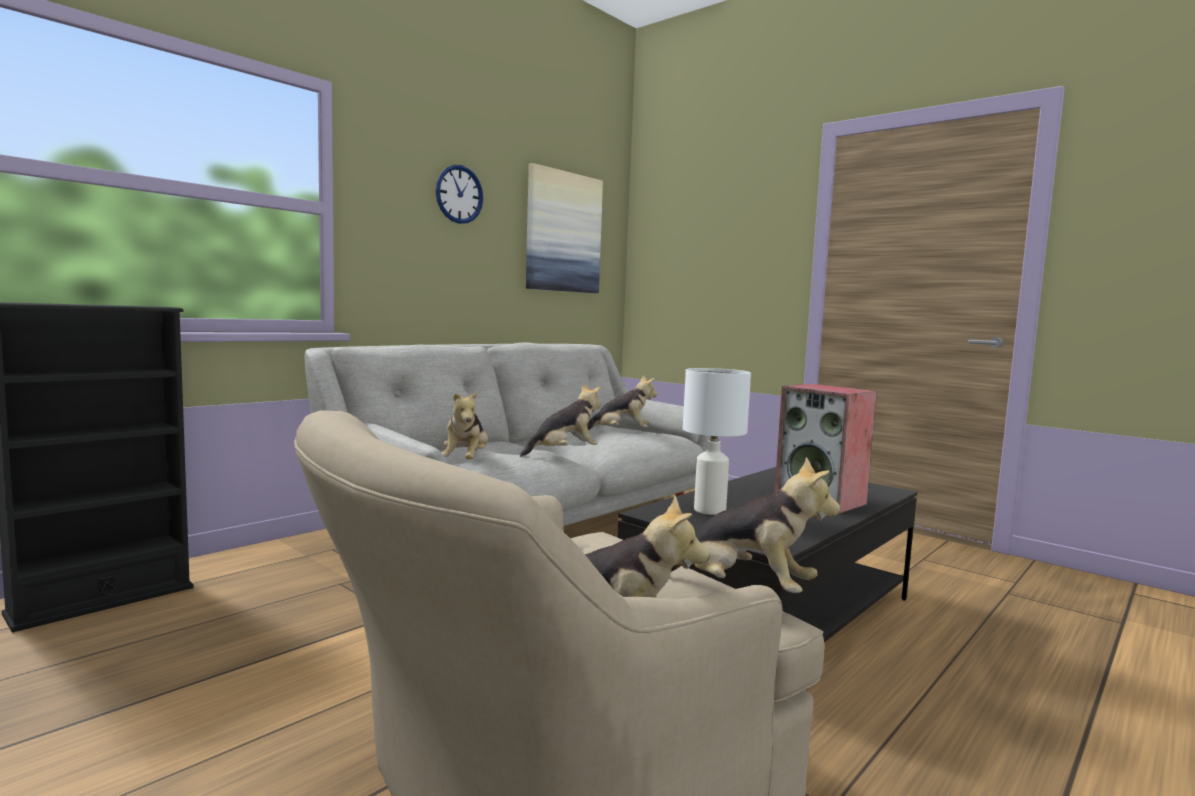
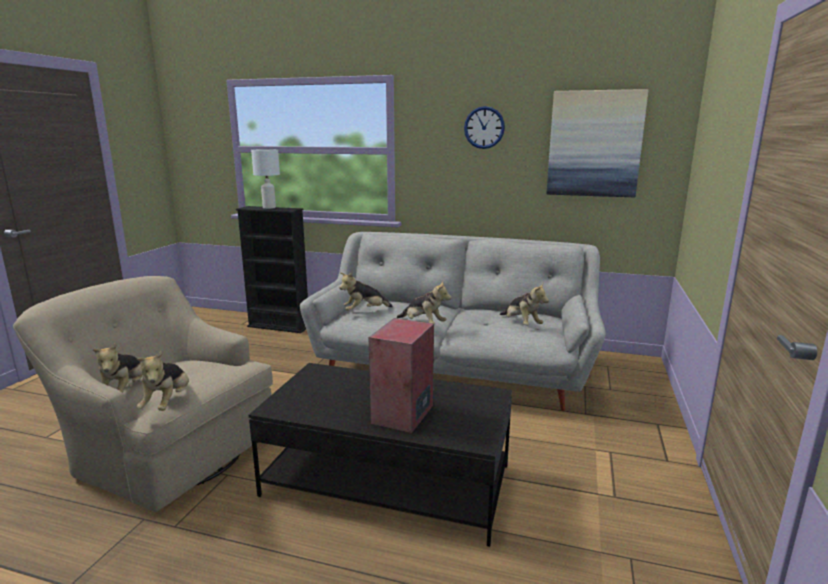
camera: 65 degrees right, 10 degrees up
(708, 510) = (336, 382): white table lamp -> white table lamp (269, 207)

